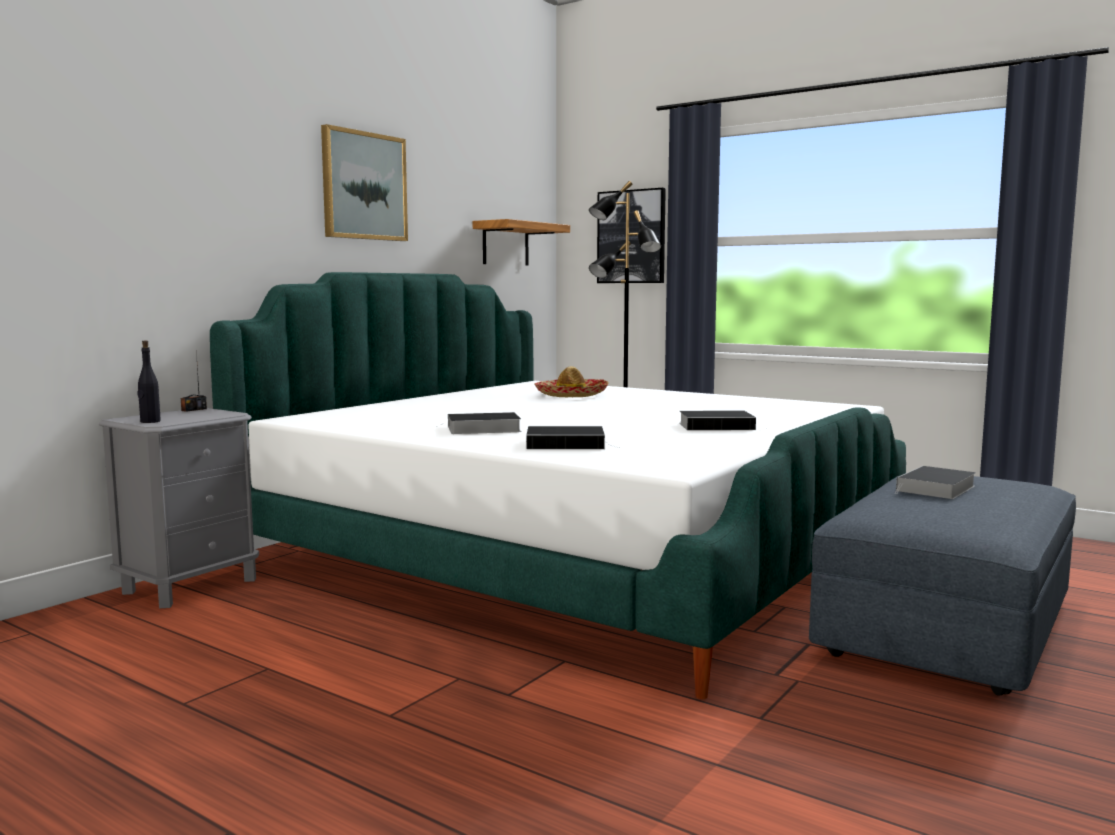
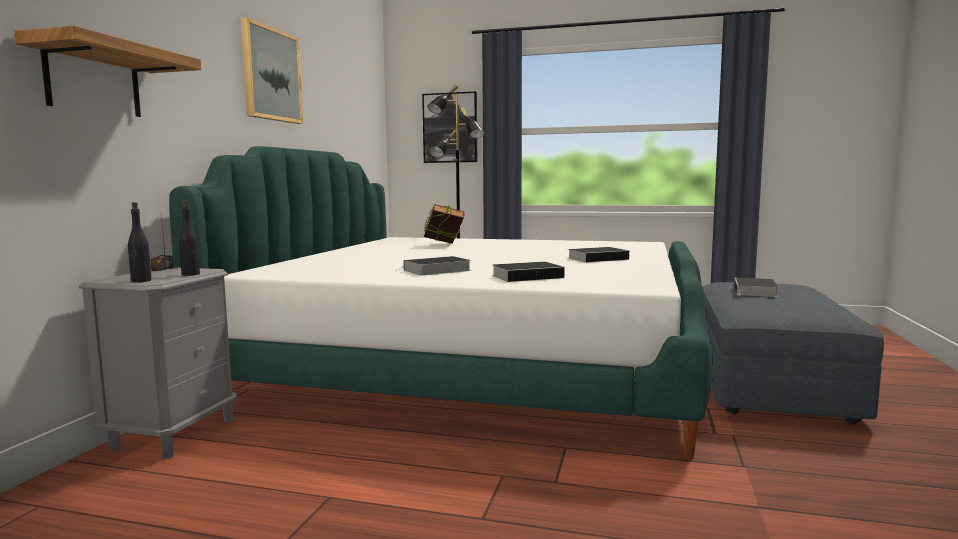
camera: 20 degrees left, 0 degrees up
(205, 417) = (190, 274): none -> black bottle
(505, 244) = (359, 131): shelf -> shelf (93, 80)
(571, 395) = (444, 245): hat -> book

